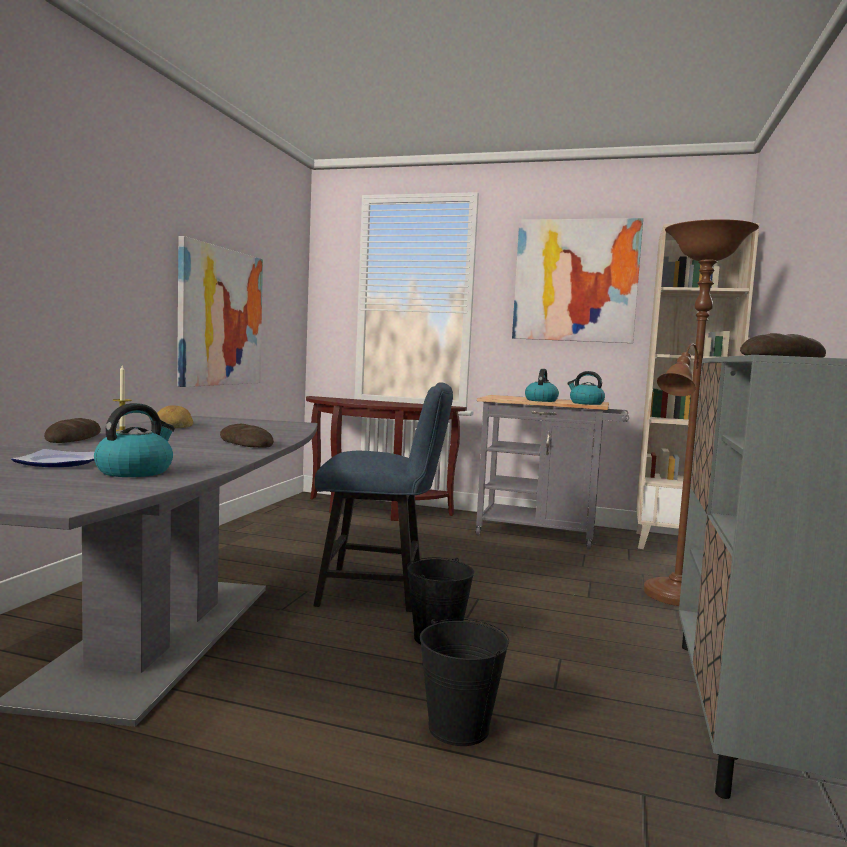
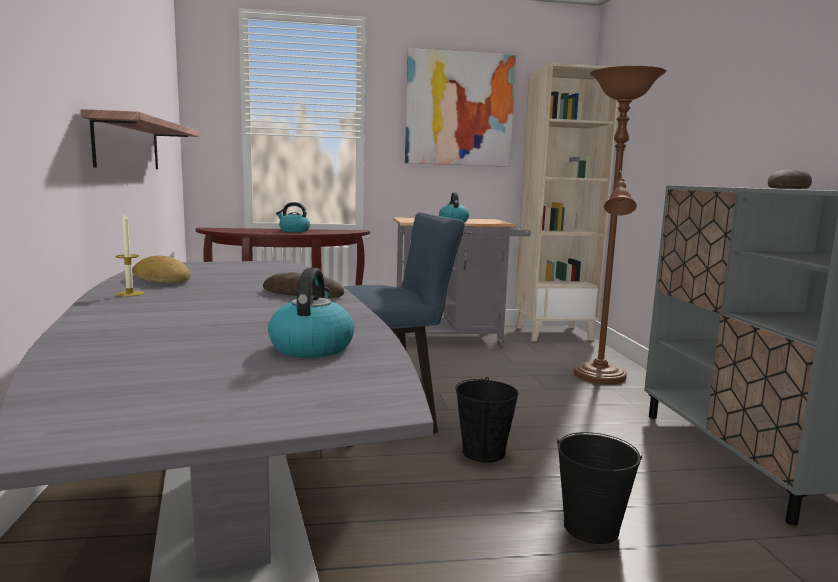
camera: 25 degrees left, 5 degrees up
(59, 463) = (195, 349): plate -> none
(74, 438) = (103, 310): bread -> none
(221, 317) = (128, 144): picture -> shelf
(585, 403) = (491, 222): kettle -> kettle (293, 231)

